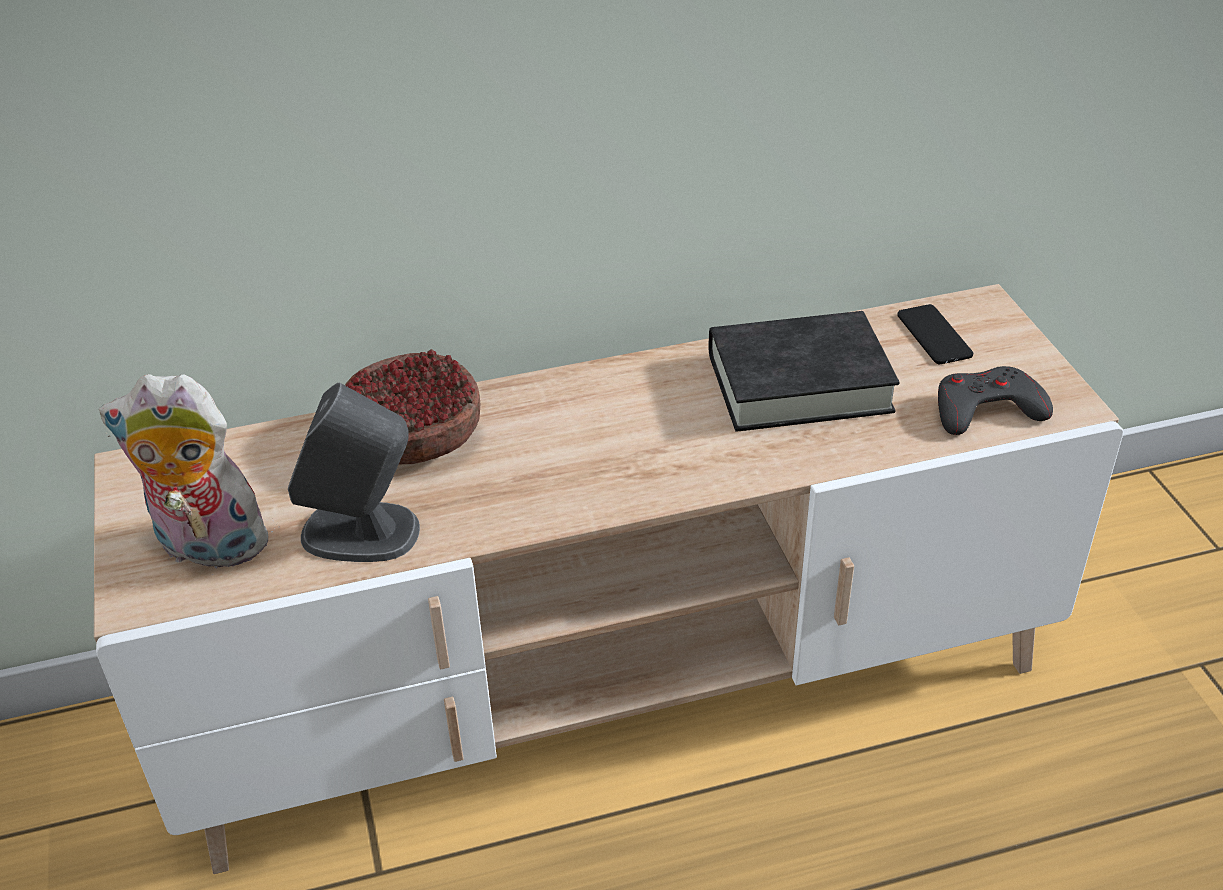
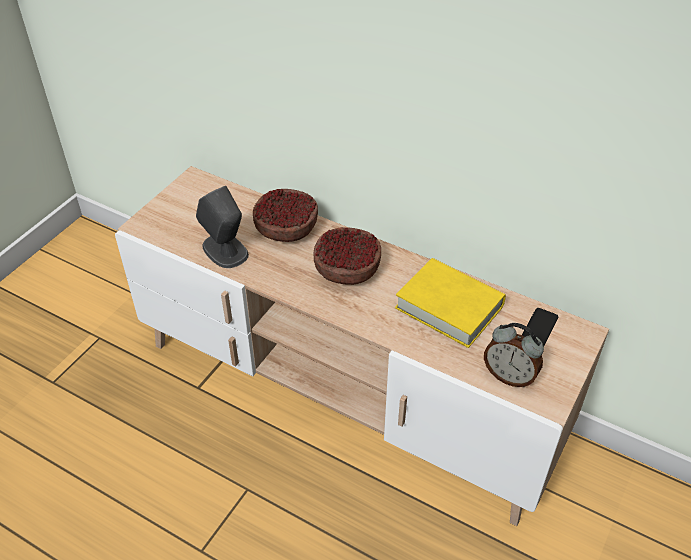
camera: 45 degrees right, 5 degrees up
(206, 548) = (178, 222): plush toy -> none
(592, 428) = (347, 268): none -> bowl
(799, 382) = (449, 307): black book -> yellow book
(986, 409) = (509, 376): grey game controller -> alarm clock

